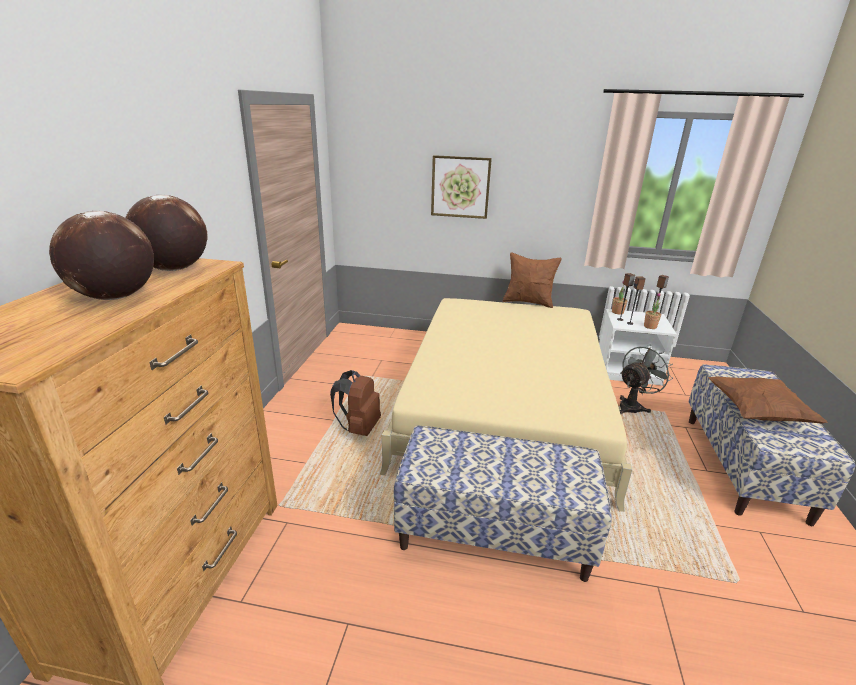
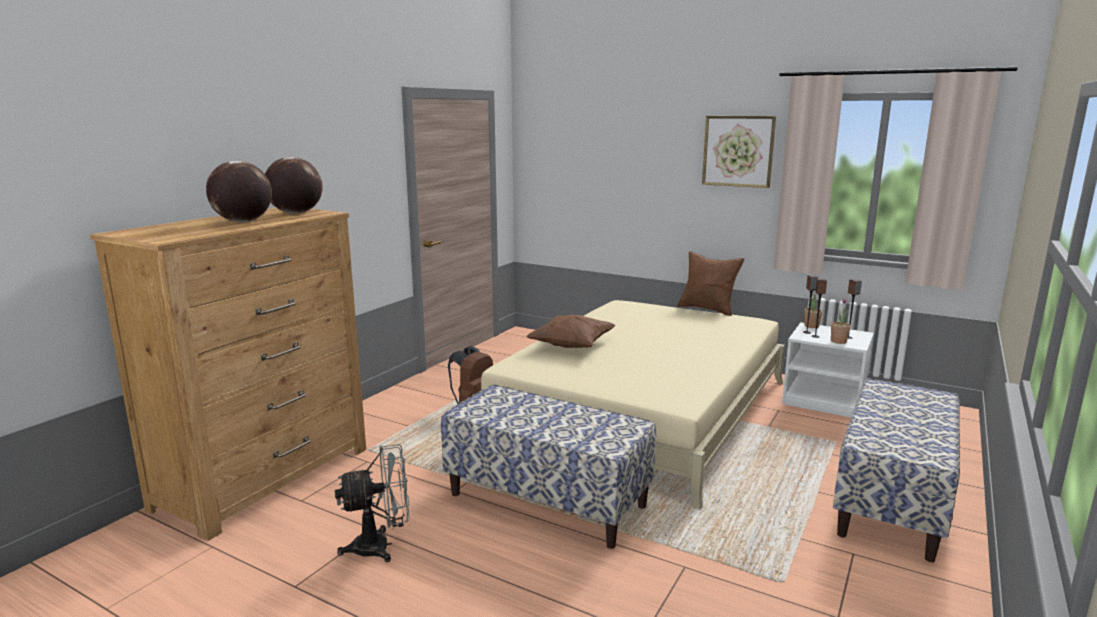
camera: 20 degrees right, 10 degrees down
(460, 187) = (638, 179): picture -> picture (738, 151)
(633, 406) = (799, 432): grey fan -> grey fan (381, 546)
(757, 413) = (882, 421): brown pillow -> brown pillow (571, 346)

